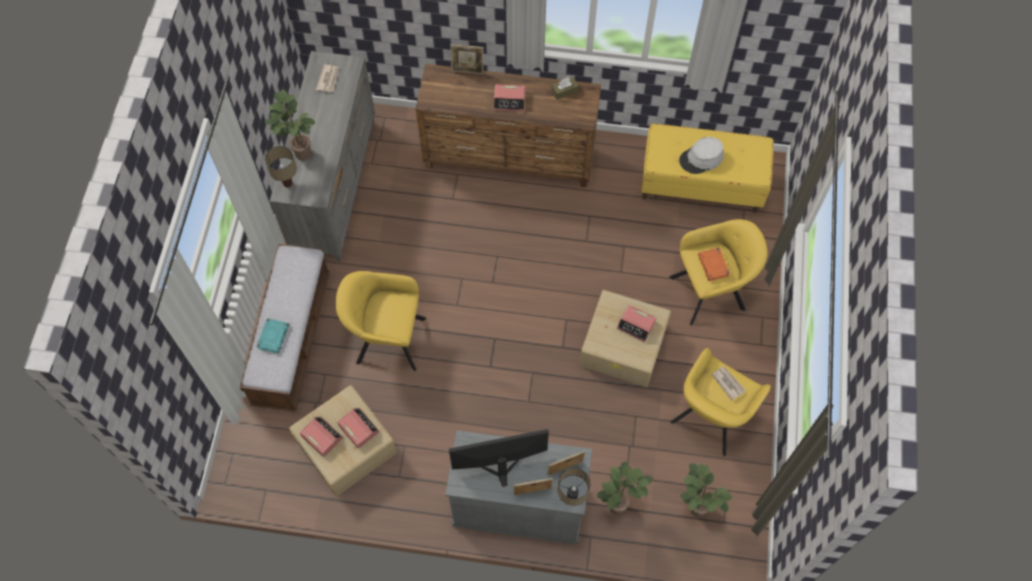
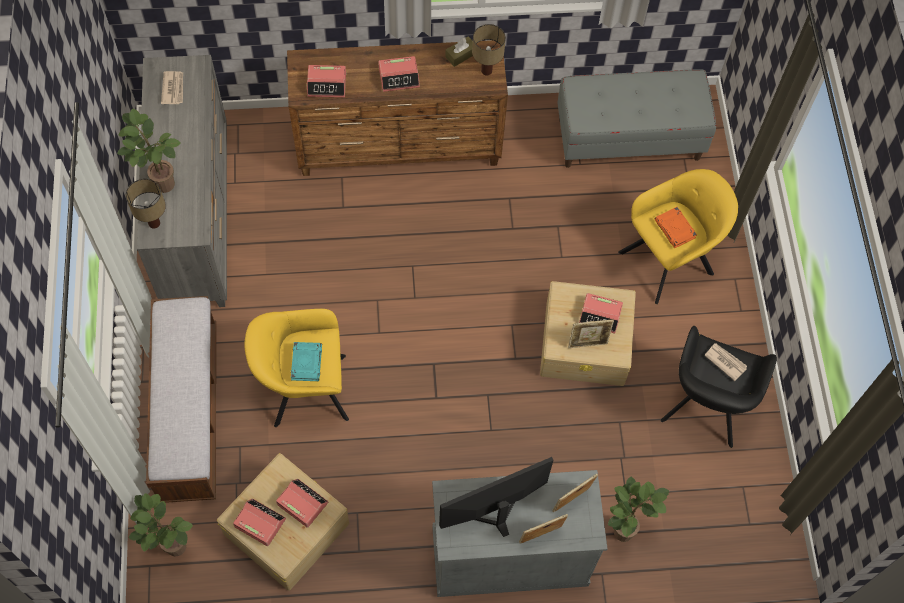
camera: 15 degrees left, 0 degrees up
(273, 336) = (174, 413): turquoise book -> turquoise book (306, 362)
(450, 97) = (327, 84): none -> alarm clock
(467, 71) = (340, 50): picture frame -> picture frame (587, 344)
(572, 499) = (588, 534): table lamp -> table lamp (487, 71)
(694, 508) = (712, 515): potted plant -> potted plant (172, 546)
(701, 158) = (630, 107): grey hat -> none
(701, 184) = (629, 138): yellow bench -> grey bench
(710, 418) = (704, 407): yellow armchair -> black armchair

